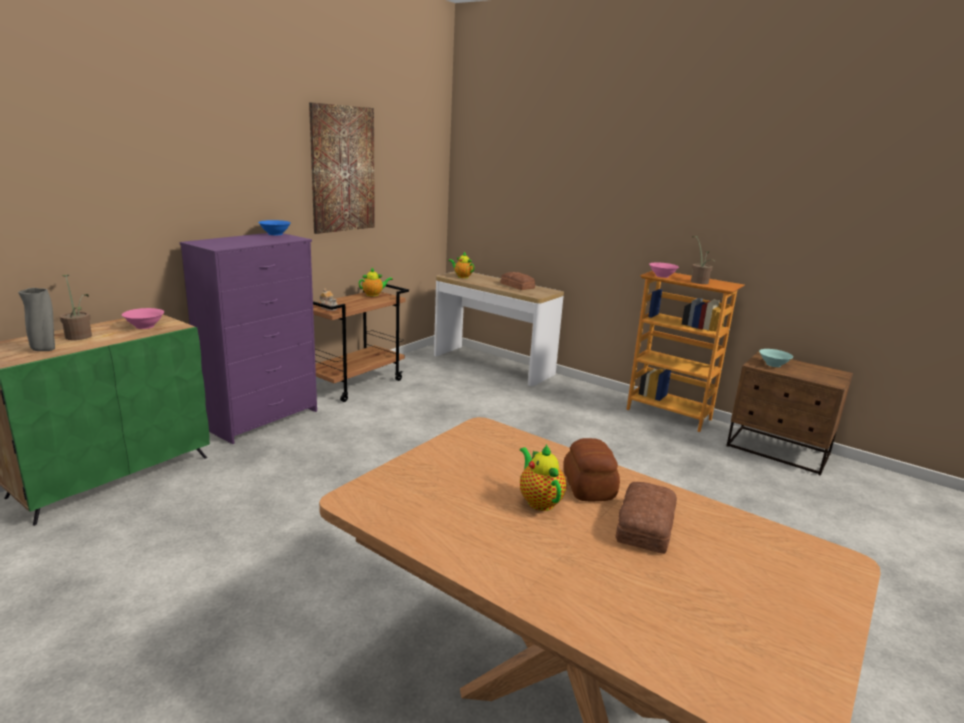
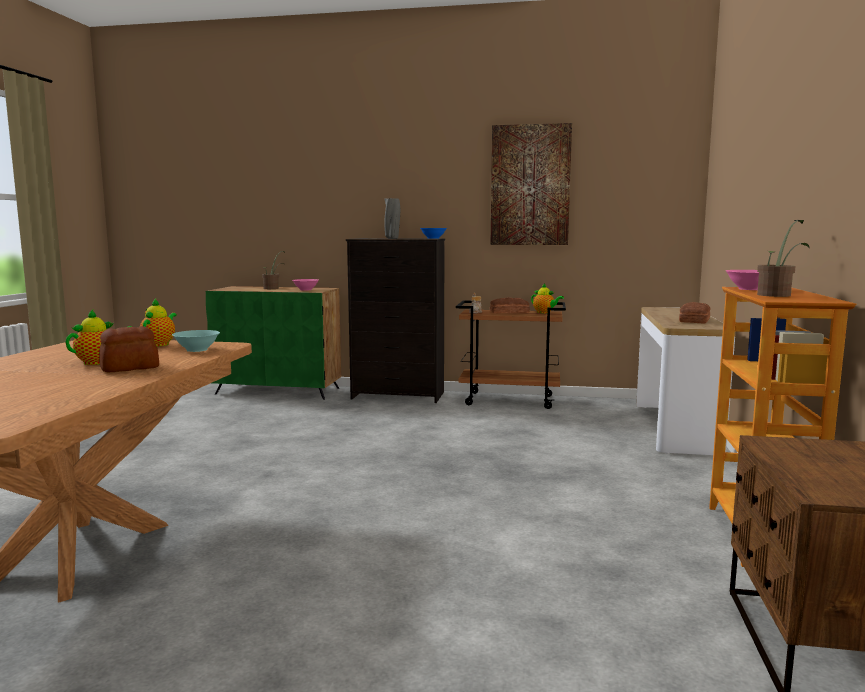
camera: 65 degrees right, 10 degrees down
(44, 349) = (243, 289): grey vase -> grey vase (392, 238)
(262, 419) = (398, 396): purple dresser -> black dresser
(462, 276) = (666, 310): teapot -> teapot (160, 344)
(643, 525) = (63, 381): bread -> bread (508, 312)
(773, 364) = (807, 451): turquoise bowl -> turquoise bowl (197, 350)

